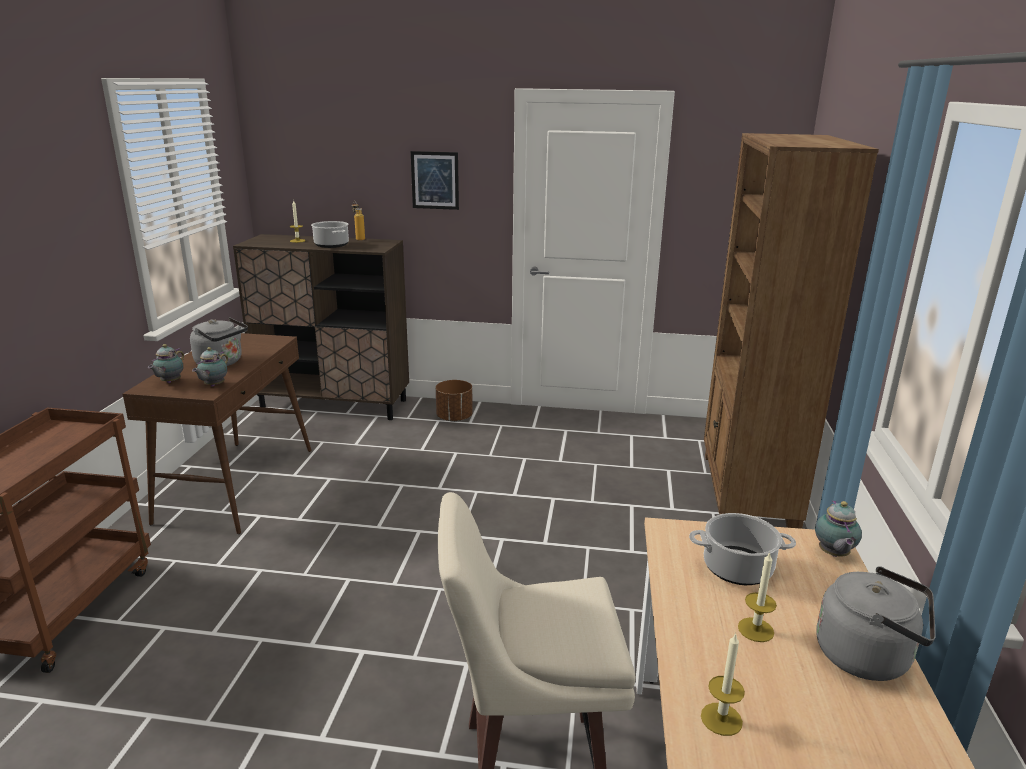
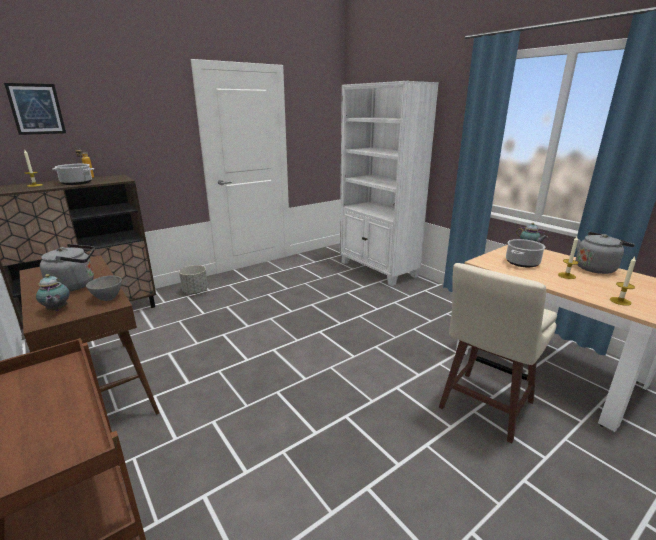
camera: 45 degrees left, 0 degrees up
(213, 385) = (107, 298): teapot -> grey bowl
(435, 180) = (142, 126): picture -> picture (36, 109)
(454, 418) = (195, 291): brown planter -> grey planter
(746, 493) = (378, 269): brown bookcase -> white bookcase

